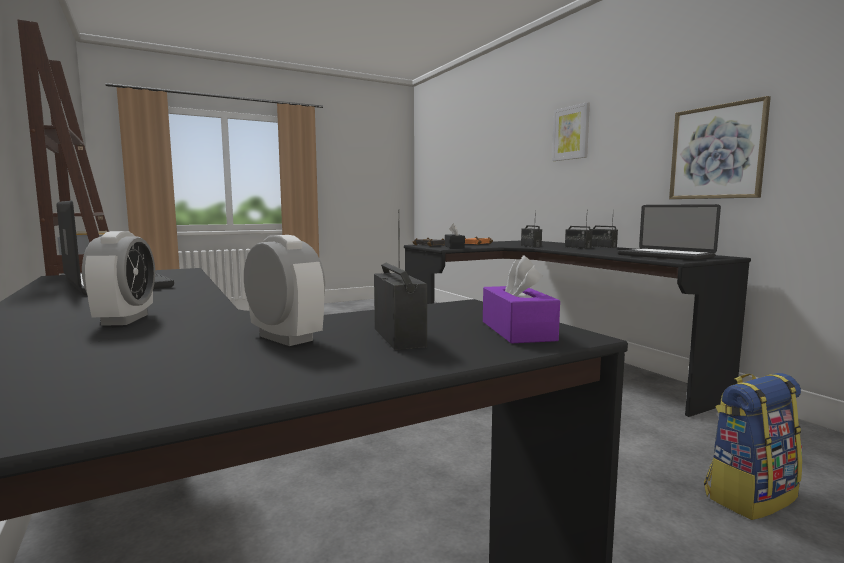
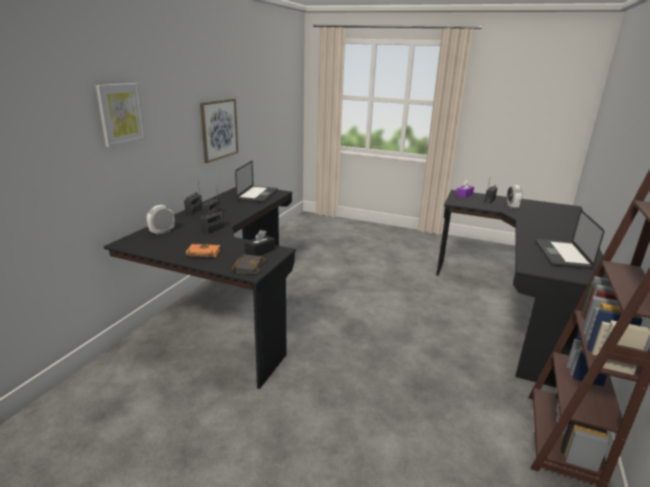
camera: 130 degrees left, 15 degrees up
(125, 320) = (548, 223): alarm clock -> alarm clock (162, 232)
(749, 496) = (339, 252): backpack -> none

